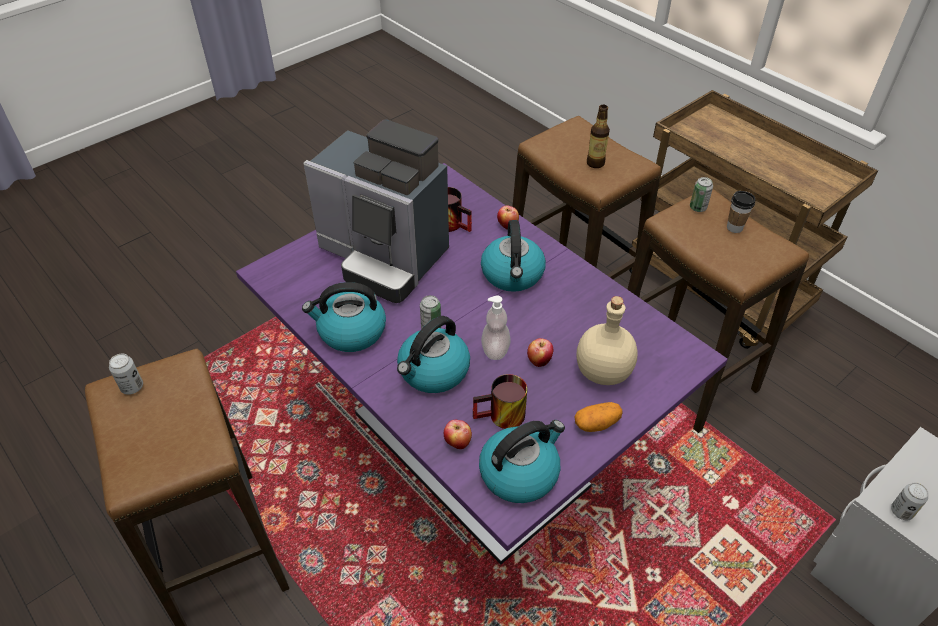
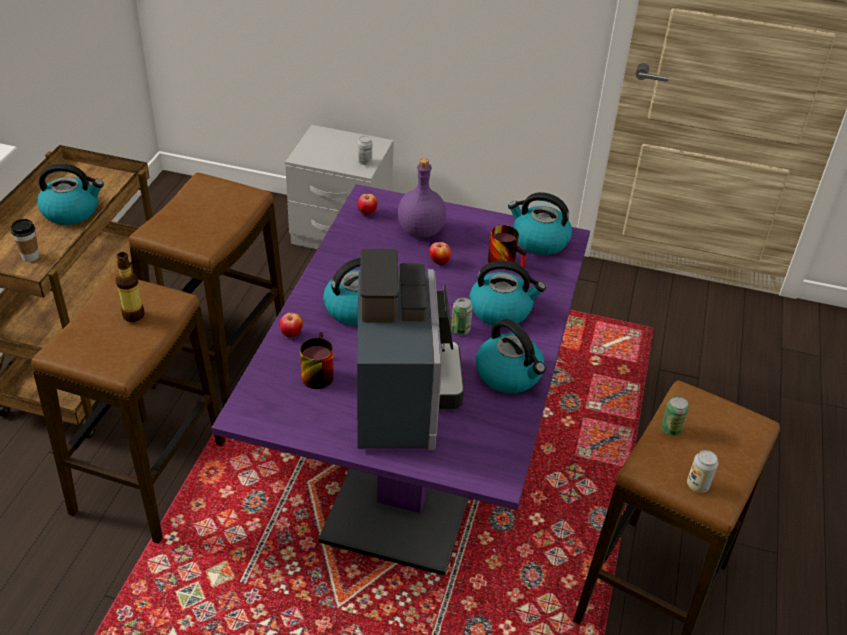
camera: 125 degrees left, 5 degrees down
(457, 443) = (547, 274): apple -> apple (367, 213)
(495, 350) = (449, 287): soap dispenser -> none
(597, 424) = (468, 222): potato -> none
(603, 371) = (420, 231): beige bottle -> purple bottle
(698, 208) = (173, 234): can -> can (670, 429)
(734, 228) = (186, 212): cup -> cup (30, 256)
(769, 169) = (72, 211): none -> kettle

